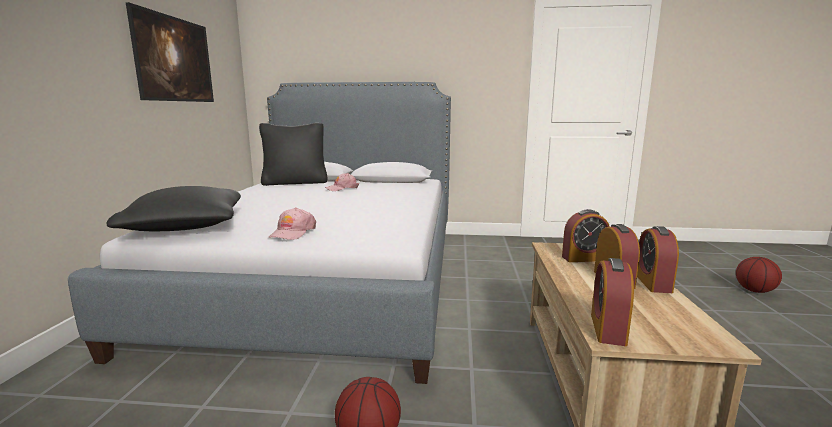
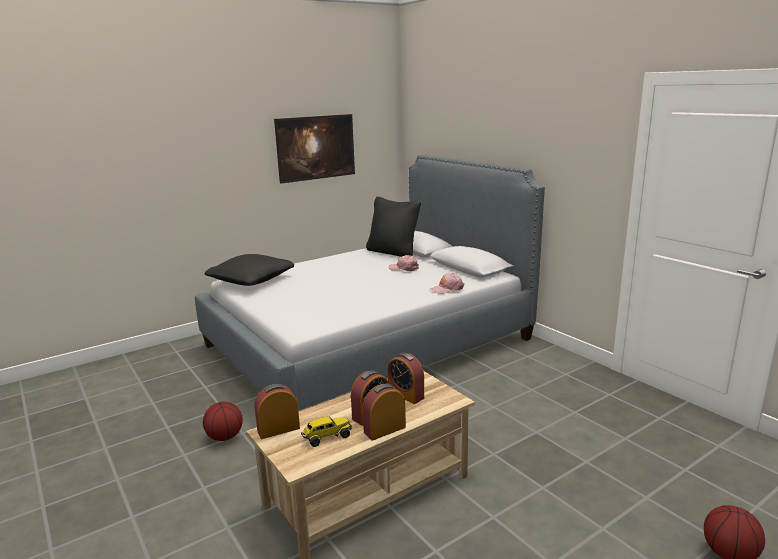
camera: 50 degrees right, 5 degrees up
(292, 232) = (277, 303): pink cap -> pink cap (447, 289)
(651, 309) = (327, 437): none -> toy truck

